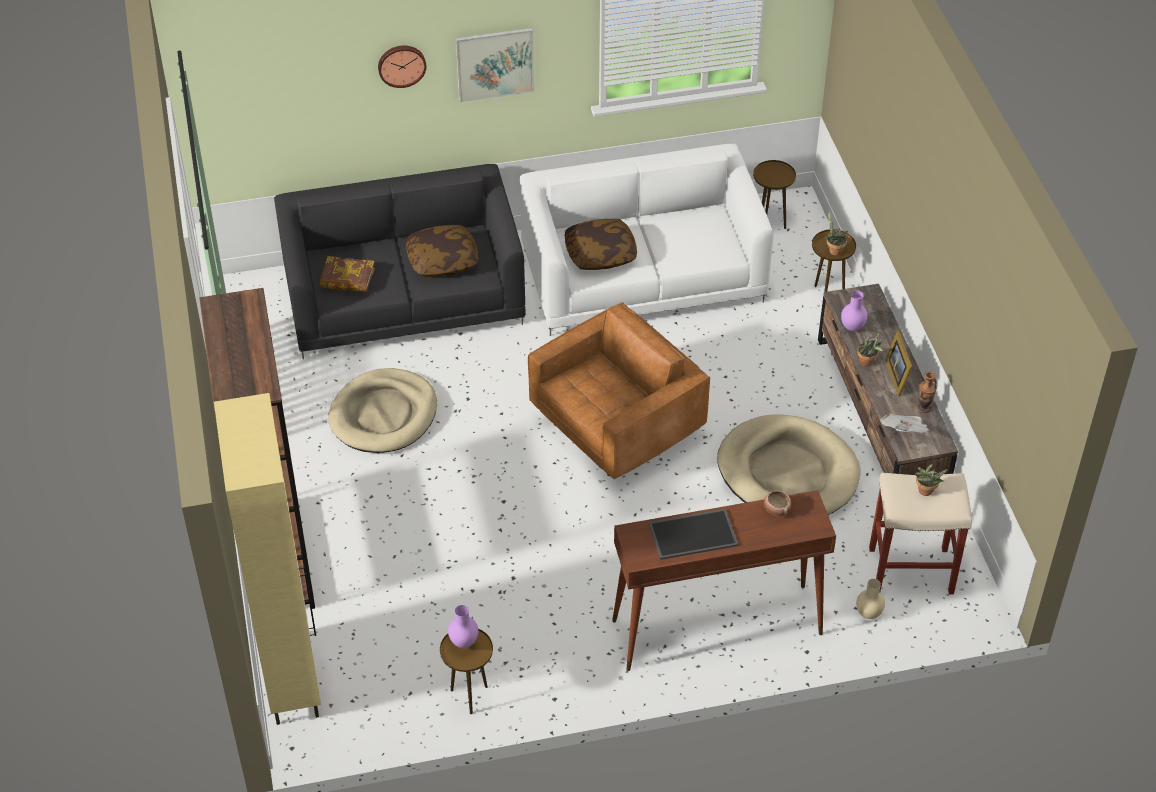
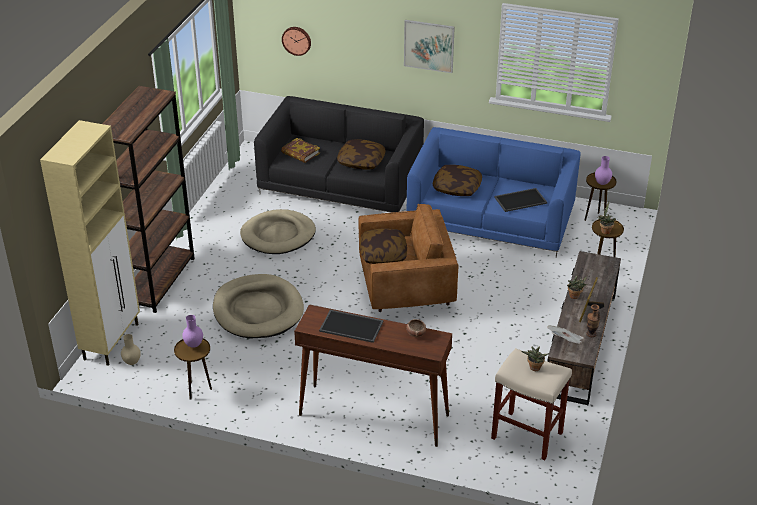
camera: 30 degrees right, 10 degrees down
(401, 65) = (370, 29): wall clock -> wall clock (297, 40)
(590, 397) = (383, 254): none -> pillow
(643, 275) = (491, 219): white sofa -> blue sofa
(695, 241) = (520, 200): none -> tray
(787, 472) = (492, 351): beige dog bed -> beige dog bed (258, 310)
(852, 328) = (581, 275): purple vase -> purple vase (602, 183)
(868, 614) = (477, 448): beige vase -> beige vase (131, 363)

